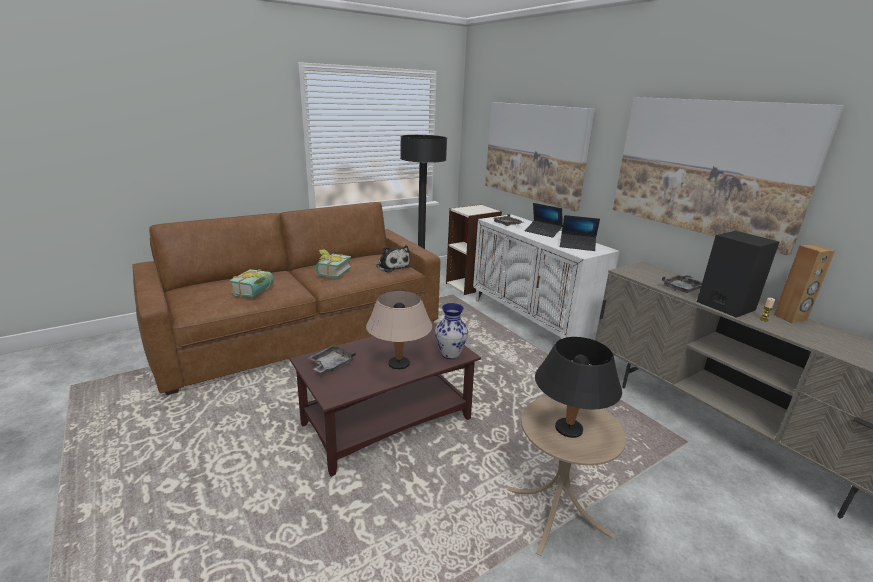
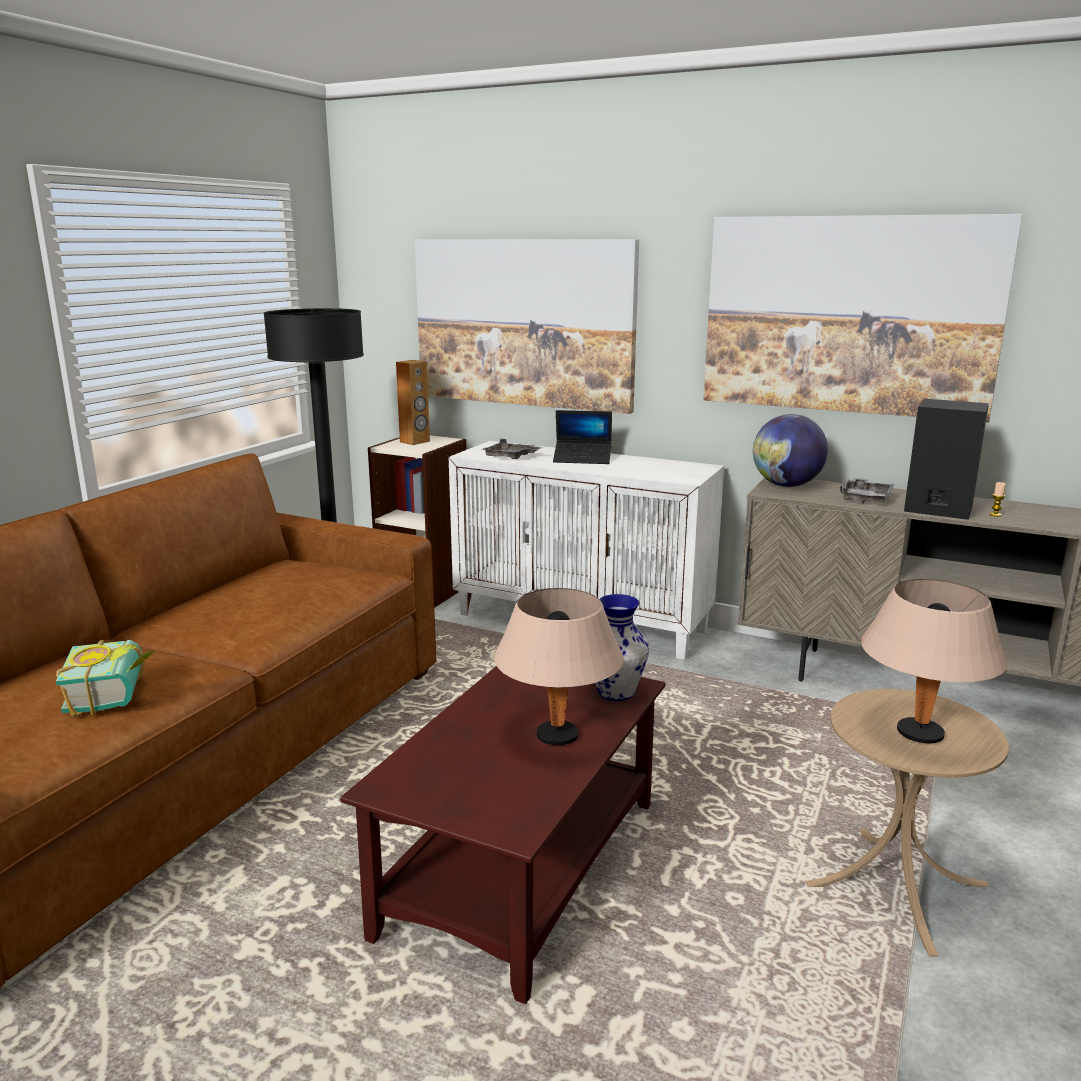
camera: 30 degrees left, 5 degrees down
(331, 272) = (232, 615): book -> none
(331, 365) = (440, 779): grey tray -> none
(392, 266) = (342, 576): plush toy -> none
(568, 429) = (919, 734): black table lamp -> beige table lamp
(577, 246) = (661, 469): laptop -> none
(642, 270) = (786, 485): none -> globe
(790, 318) = (1014, 506): brown speaker -> brown speaker (415, 442)

